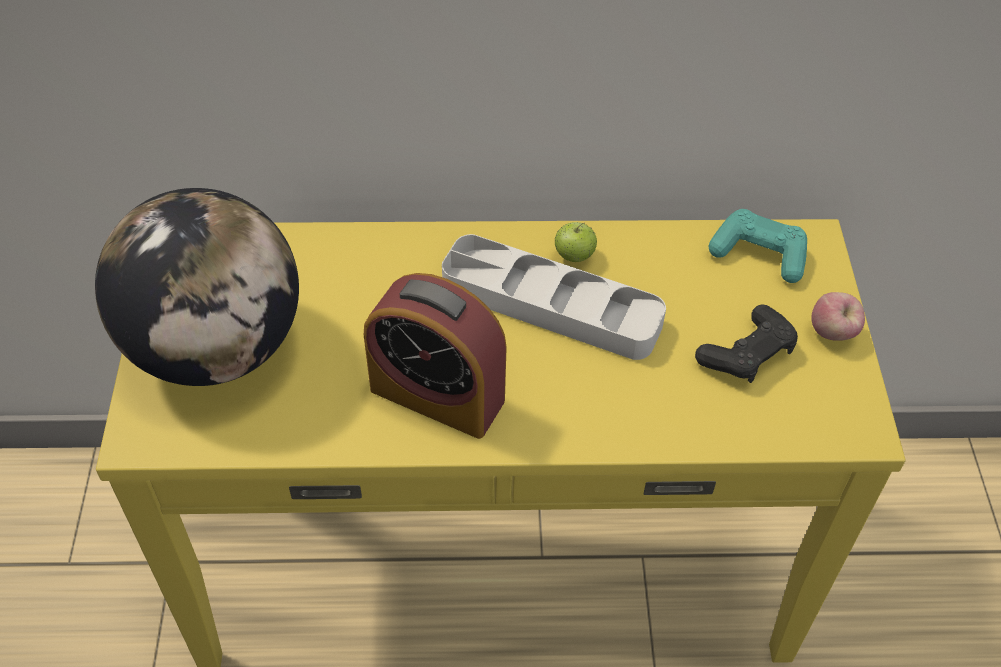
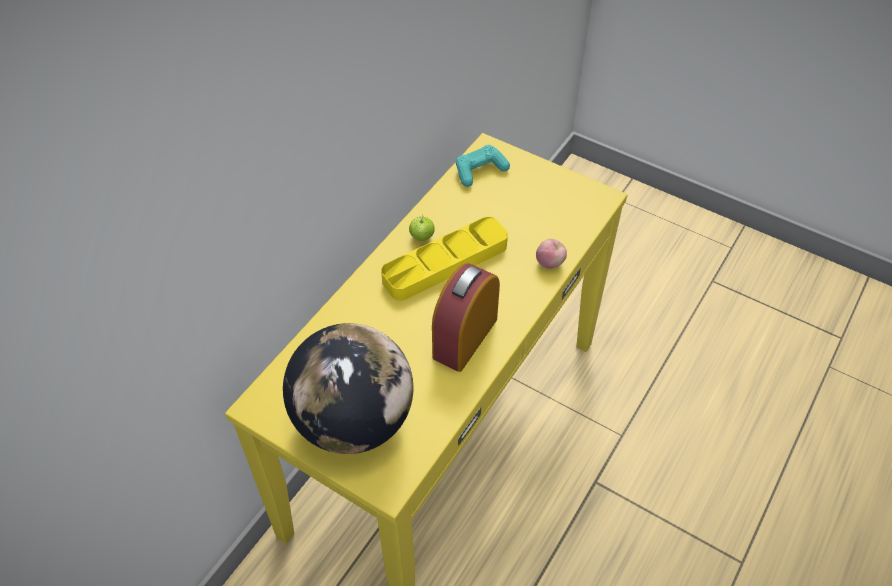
camera: 55 degrees left, 0 degrees up
(437, 395) = (465, 338): alarm clock -> alarm clock turned 150 degrees clockwise
(550, 305) = (445, 263): grey tray -> yellow tray
(747, 354) = (533, 209): black game controller -> none
(832, 332) = (545, 174): apple -> apple (550, 263)

